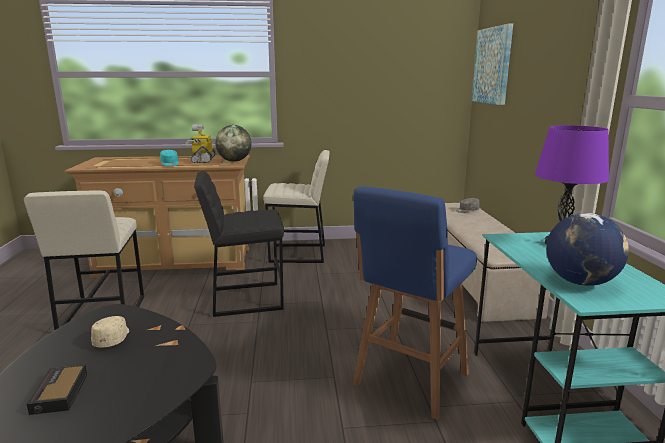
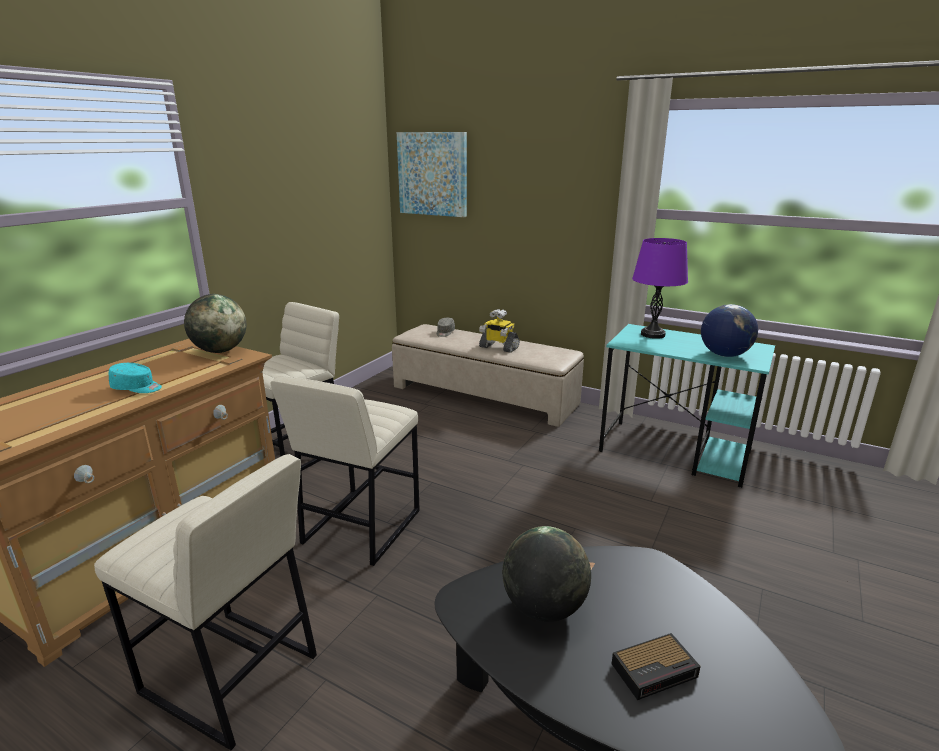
camera: 55 degrees left, 5 degrees up
(59, 394) = (655, 670): alarm clock -> alarm clock turned 45 degrees counterclockwise
(113, 338) = (544, 608): beige cap -> globe
(203, 160) = (162, 365): toy robot -> toy robot (498, 347)
(244, 299) = (360, 528): black chair -> beige chair
(409, 381) = (612, 494): blue stool -> none

